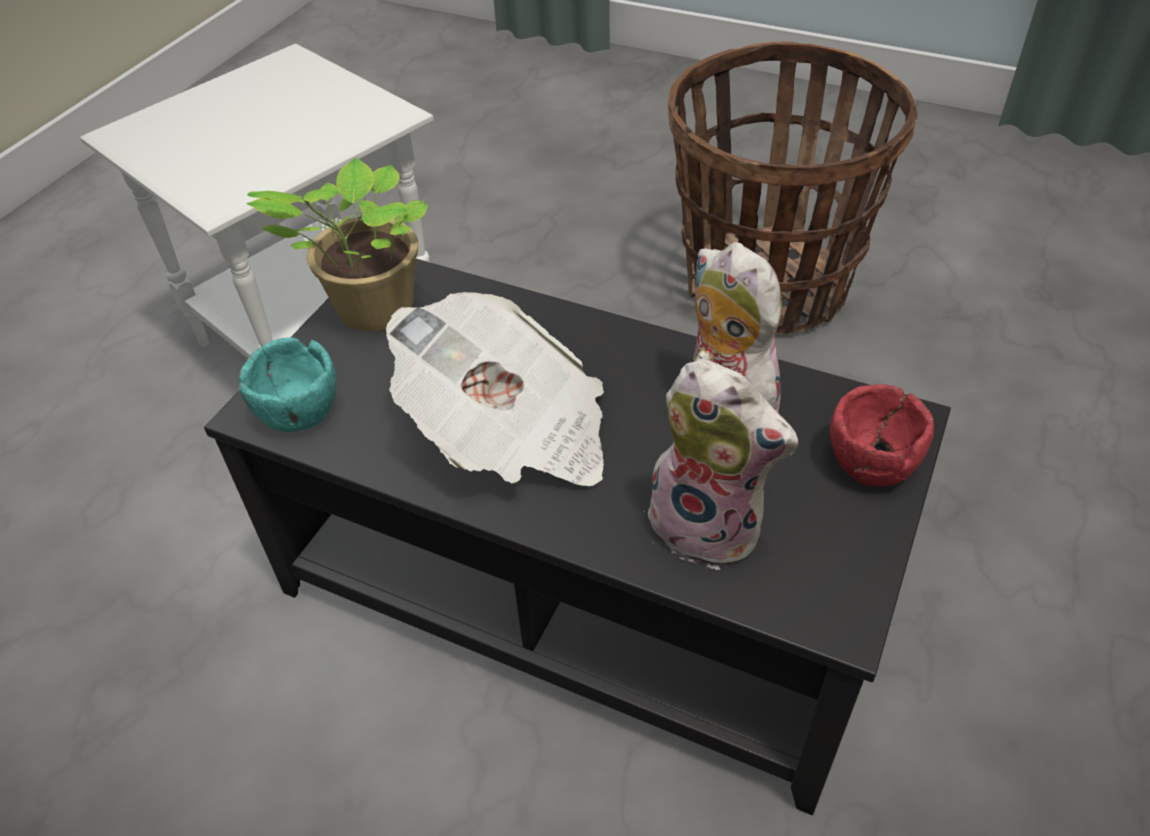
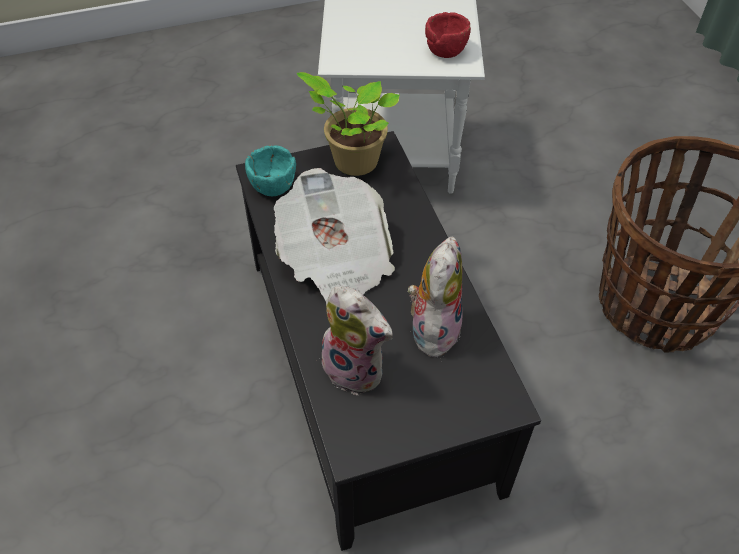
camera: 45 degrees right, 5 degrees up
(710, 526) = (357, 368): plush toy -> plush toy turned 45 degrees counterclockwise
(871, 462) = (462, 407): red bowl -> red bowl (446, 50)

